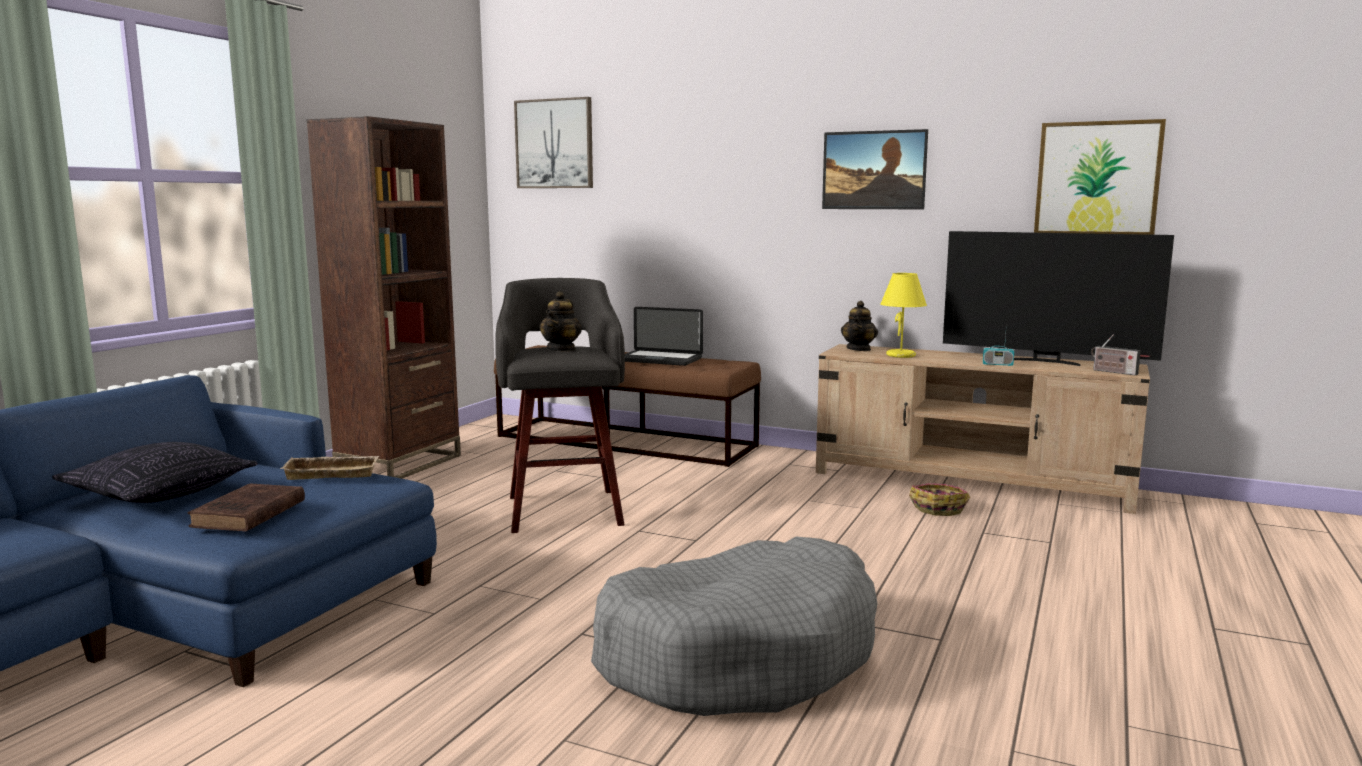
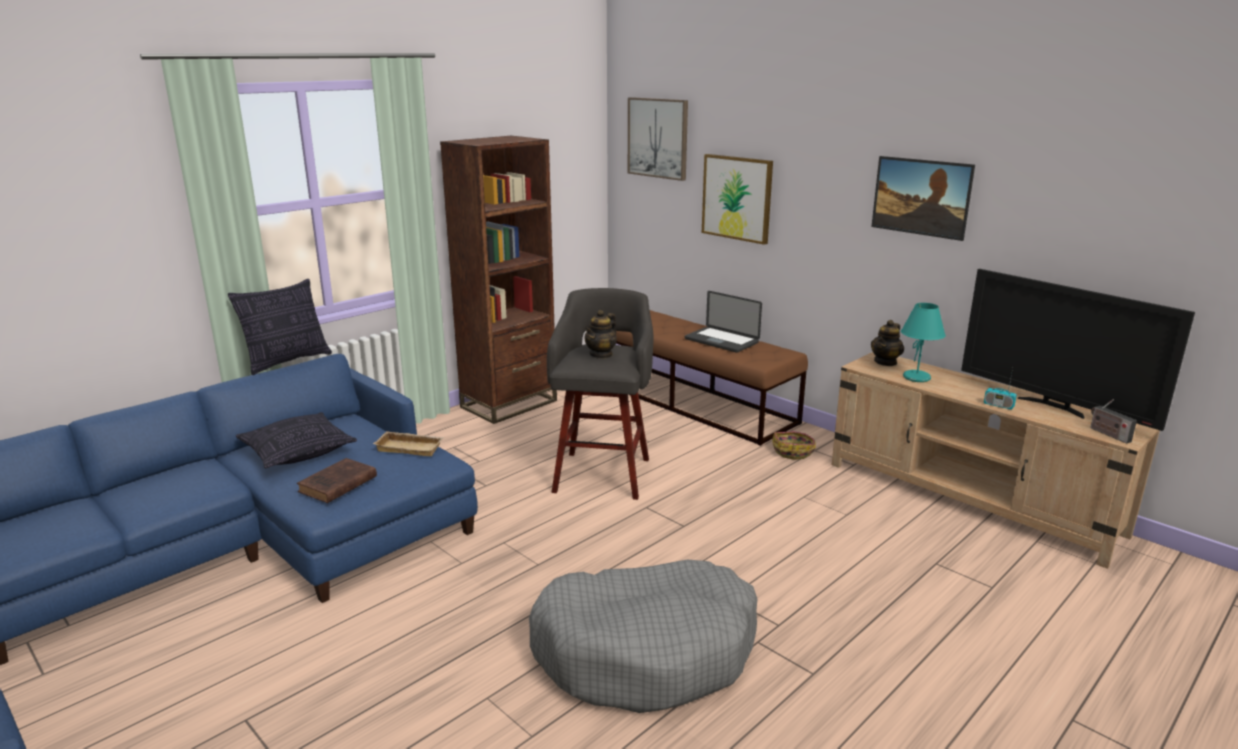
camera: 20 degrees right, 10 degrees up
(115, 384) = (287, 361): none -> pillow
(901, 355) = (916, 378): yellow table lamp -> turquoise table lamp
(938, 508) = (915, 526): basket -> basket (793, 451)
(1097, 178) = (1137, 235): picture -> picture (737, 198)

